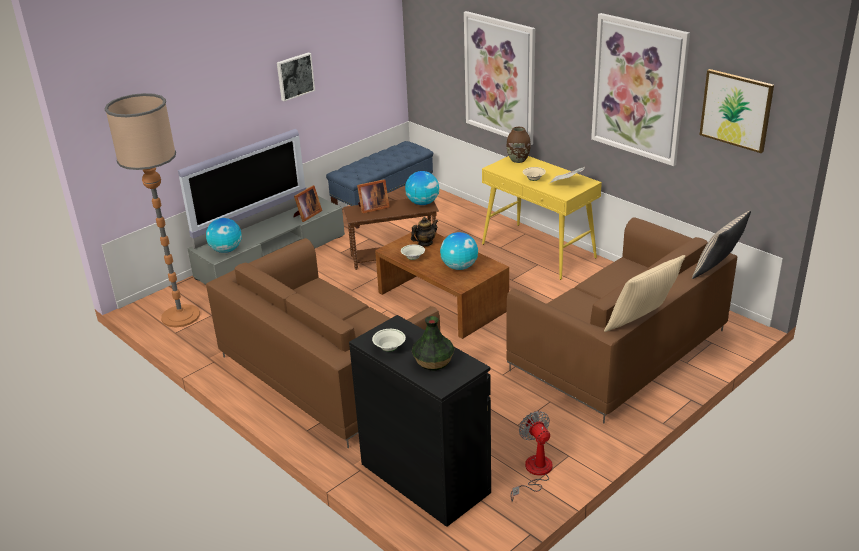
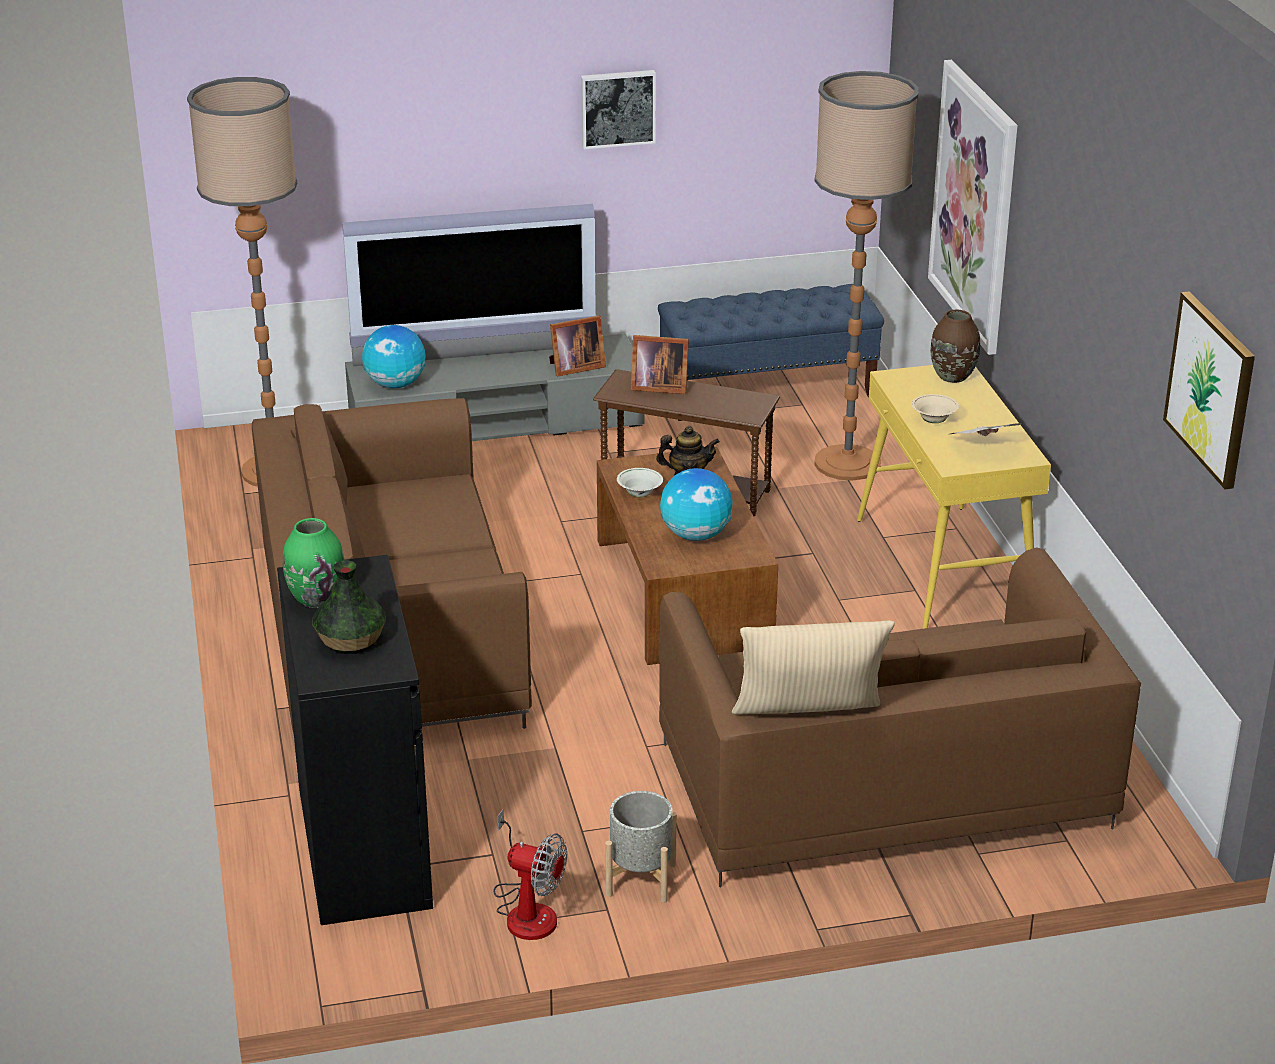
camera: 30 degrees right, 0 degrees up
(389, 348) = (316, 598): white bowl -> green vase
(422, 203) = (749, 405): globe -> none
(451, 222) = (847, 463): none -> floor lamp
(534, 472) = (527, 910): fan -> fan turned 105 degrees clockwise
(568, 435) = (641, 879): none -> grey planter
(638, 88) = (1113, 296): picture -> none
(717, 269) = (1065, 690): beige pillow -> none

